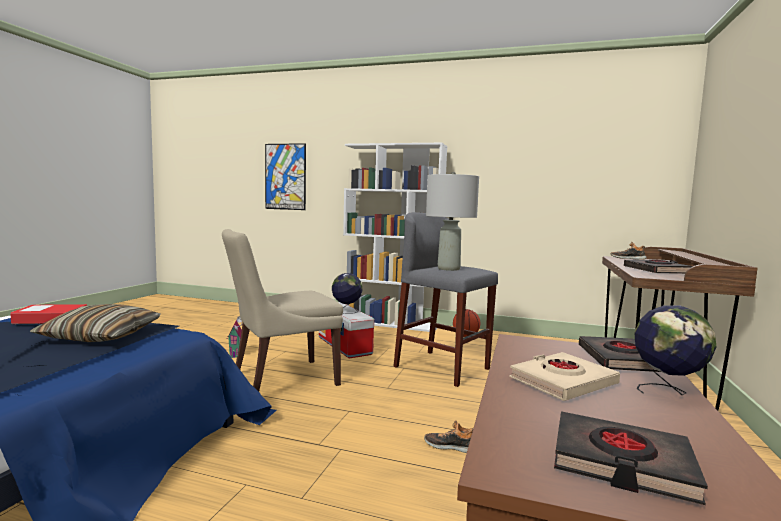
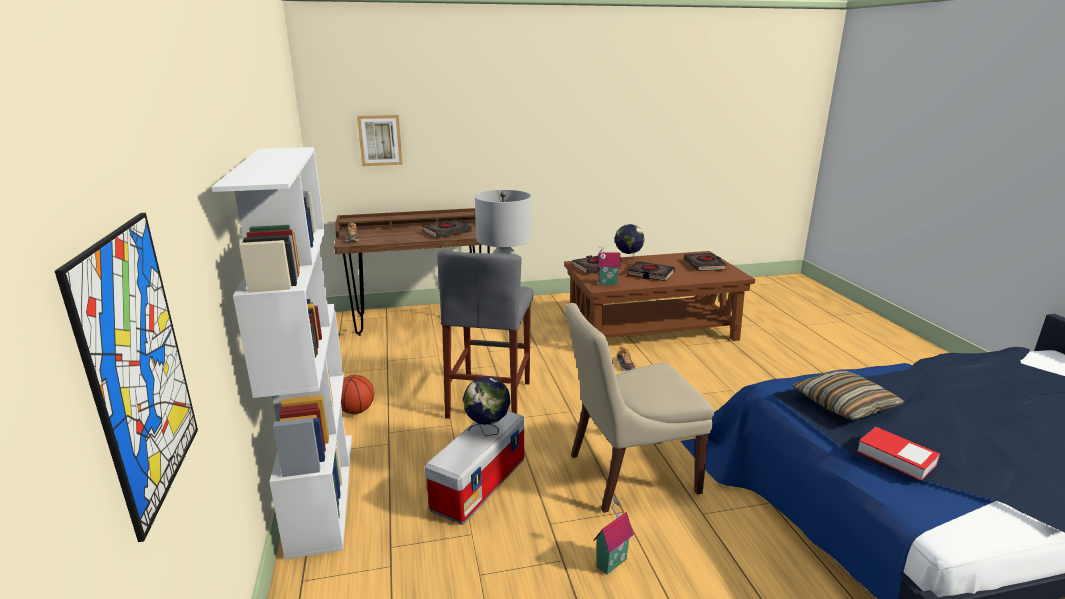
camera: 120 degrees left, 15 degrees up
(281, 379) = (628, 474): beige chair -> beige chair turned 135 degrees clockwise
(527, 346) = (607, 284): none -> toy house
(562, 382) = (650, 274): beige book -> black book
(720, 168) = (380, 140): none -> picture

